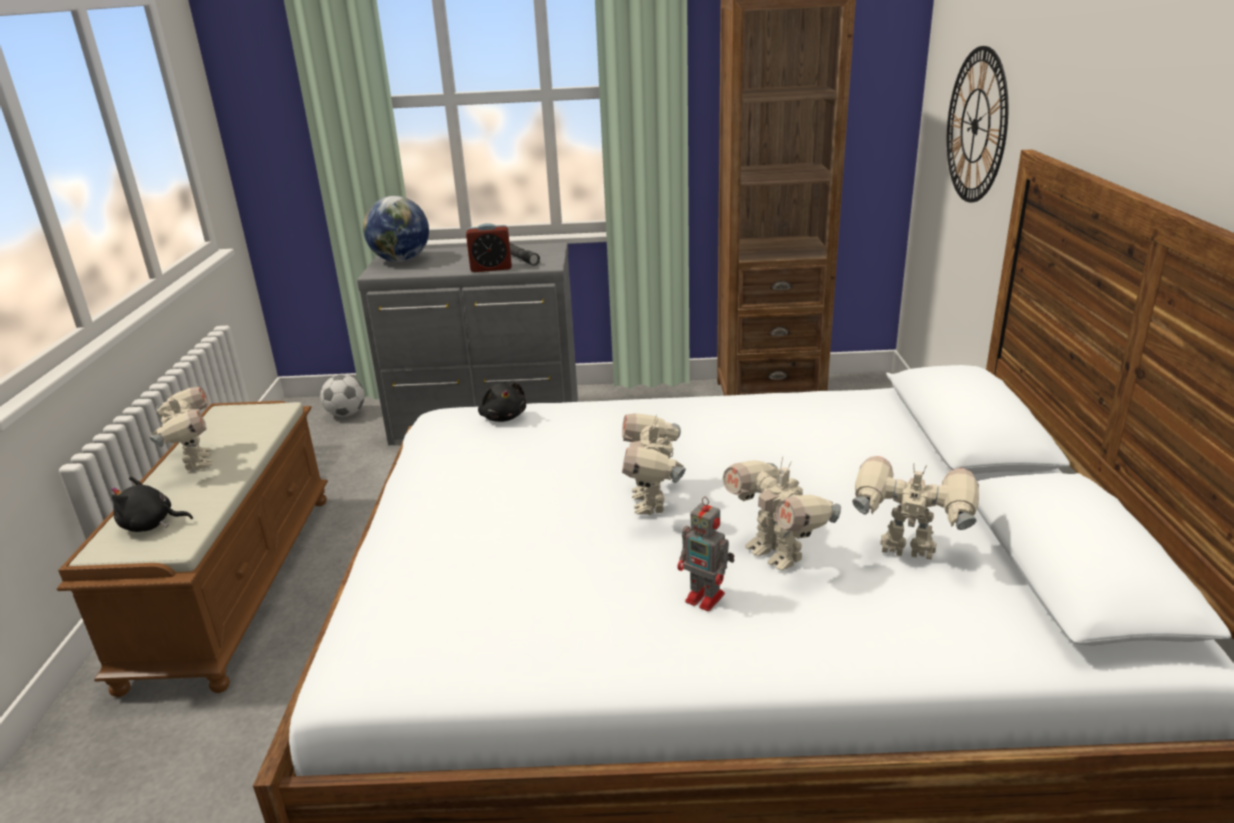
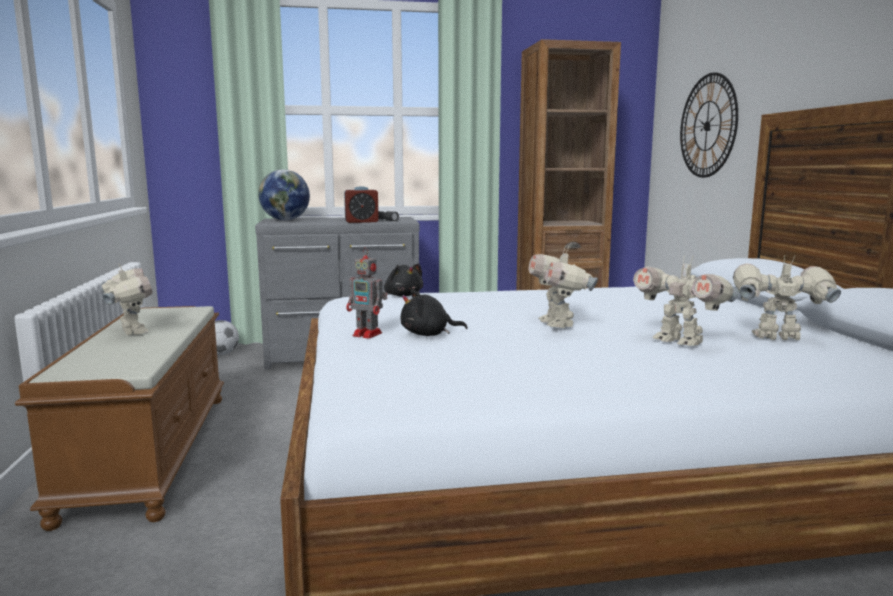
camera: 10 degrees left, 15 degrees down
(151, 525) = (104, 360): black plush toy -> black plush toy (428, 334)
(706, 598) = (645, 360): toy robot -> toy robot (368, 334)

